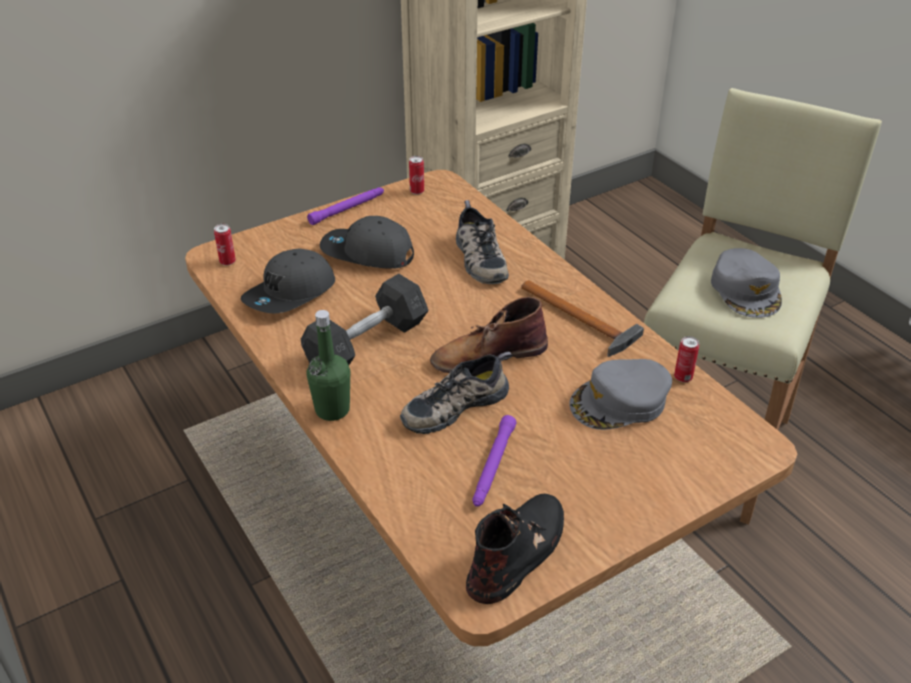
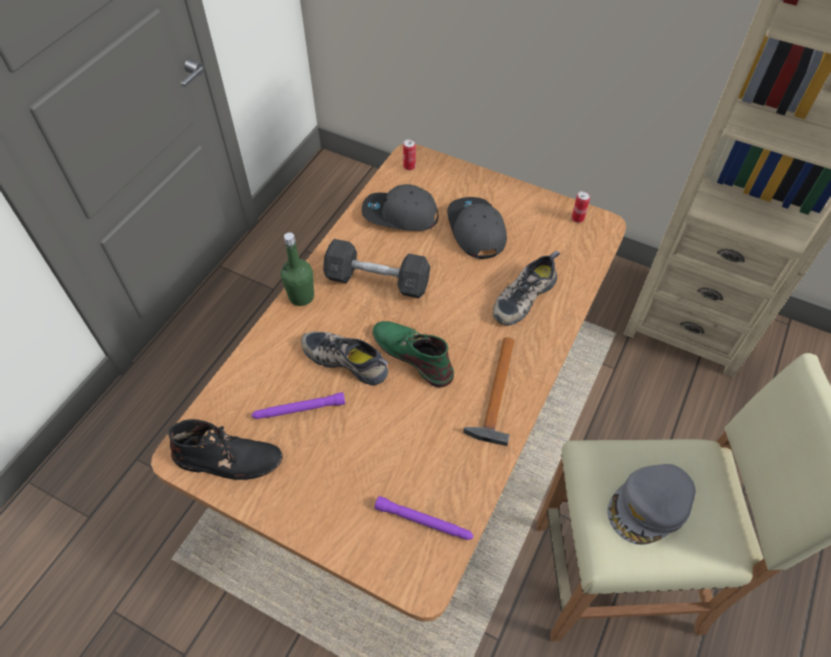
camera: 60 degrees right, 15 degrees up
(348, 209) = (519, 193): purple flashlight -> purple flashlight (424, 521)
(488, 354) = (412, 354): brown boot -> green boot
(620, 402) = (414, 461): grey cap -> none
(683, 377) = (472, 495): can -> none

